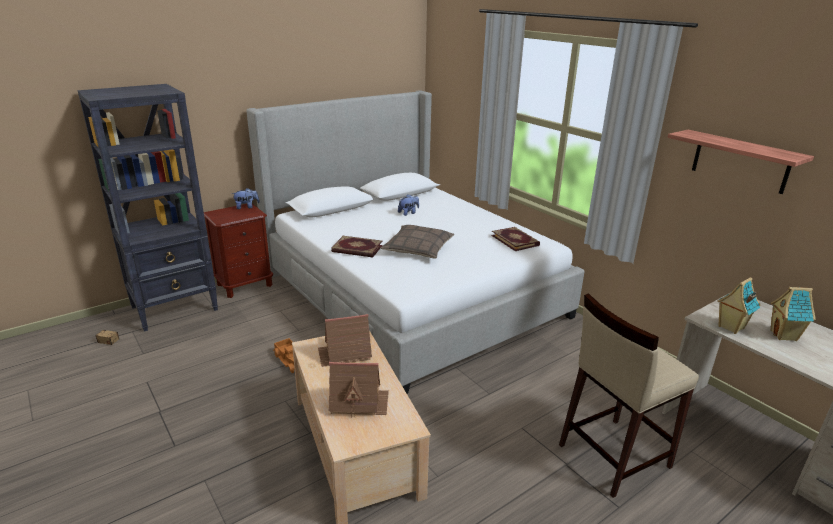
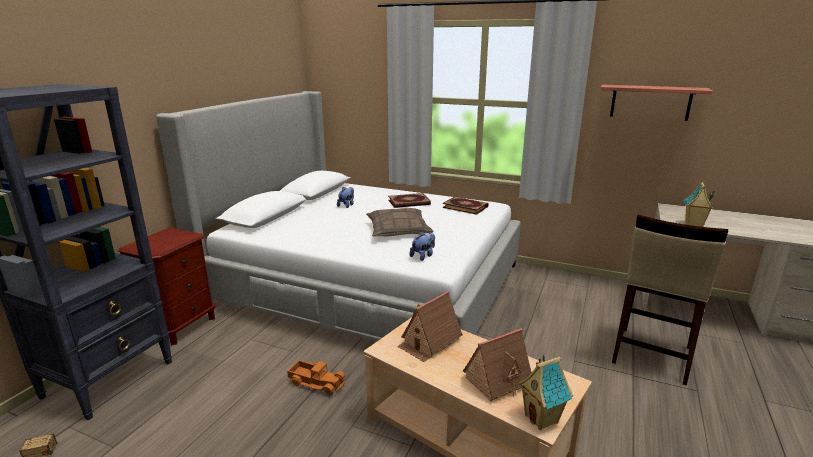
camera: 30 degrees left, 5 degrees down
(247, 207) = (170, 232): plush toy -> plush toy (423, 256)
(357, 249) = (342, 244): book -> book (409, 202)
(784, 336) = (724, 221): toy house -> toy house (542, 419)

